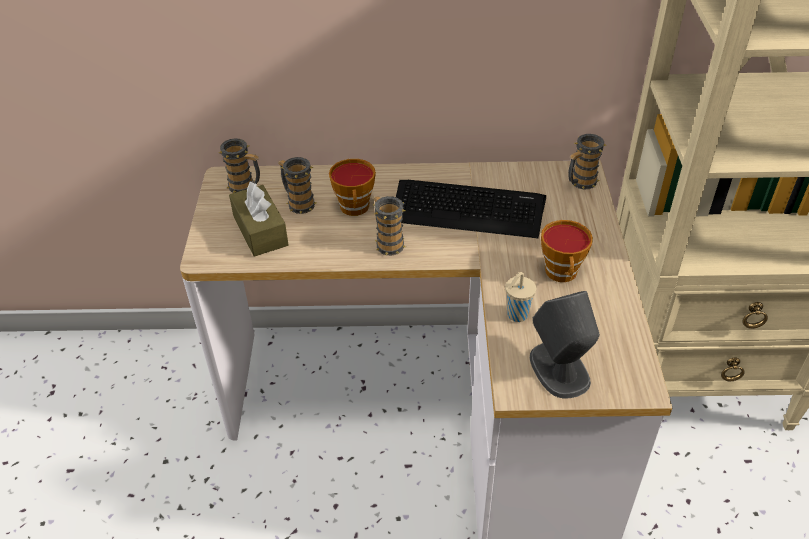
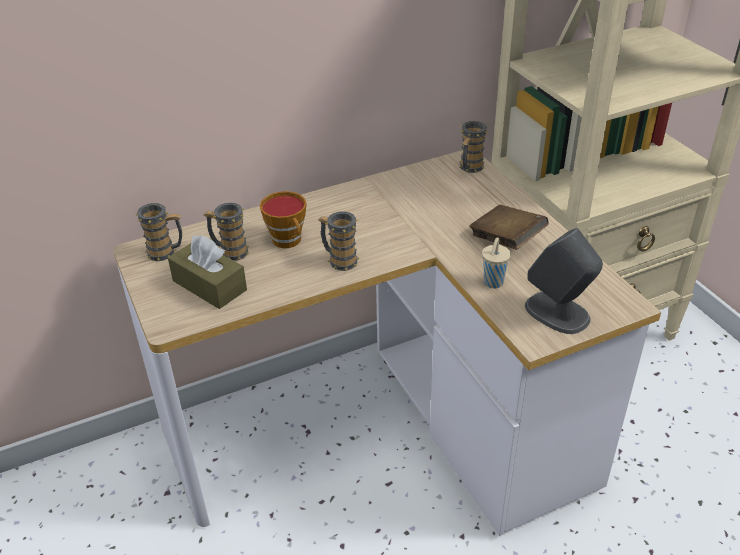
camera: 25 degrees left, 5 degrees down
(468, 209) = (391, 214): keyboard -> none
(562, 274) = (506, 240): cup -> brown book

